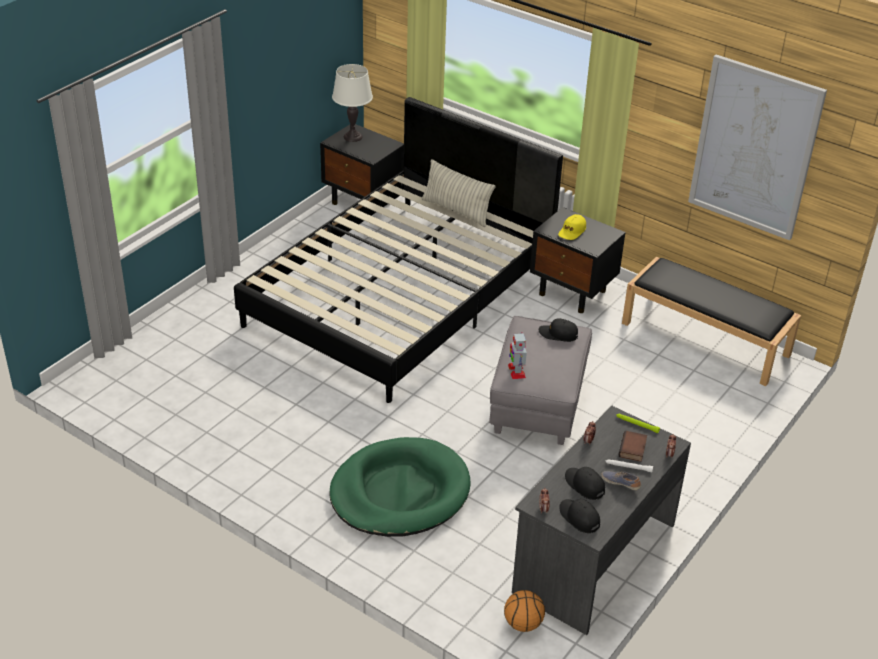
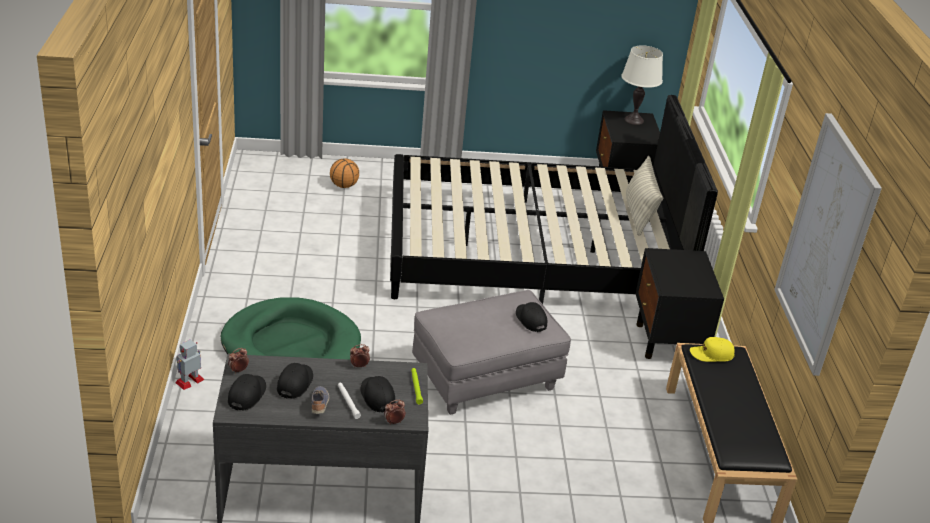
camera: 50 degrees right, 5 degrees down
(516, 371) = (450, 314): toy robot -> toy robot (190, 381)
(522, 623) = (198, 476): basketball -> basketball (344, 185)
(572, 231) = (676, 268): yellow cap -> yellow cap (711, 354)
(633, 449) = (377, 396): book -> black cap

